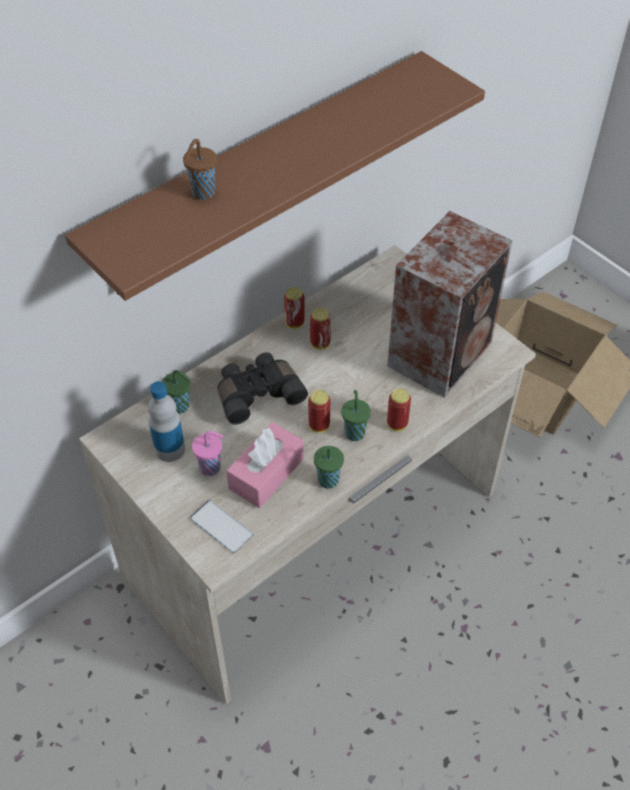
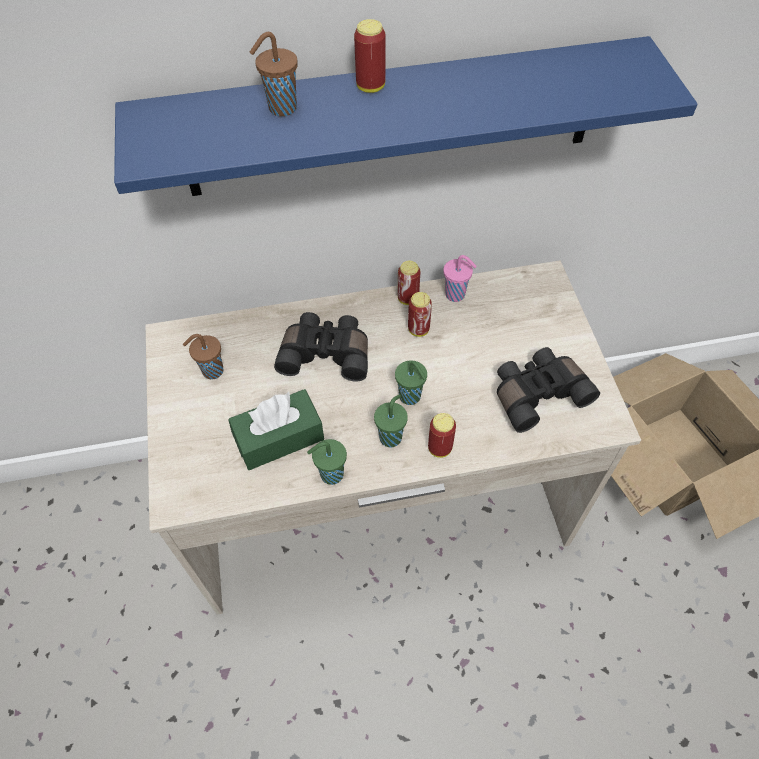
camera: 30 degrees right, 5 degrees up
(170, 449) = (211, 371): bottle -> brown cup
(181, 407) = (249, 334): green cup -> green cup (411, 397)
(211, 467) = (234, 407): pink cup -> pink cup (456, 295)
(221, 526) = (202, 471): phone -> none
(260, 174) = (392, 120): brown shelf -> blue shelf
(266, 473) = (279, 438): pink tissue box -> green tissue box
(319, 425) = (361, 412): can -> can (370, 87)
(443, 352) = (537, 393): speaker -> black binoculars

